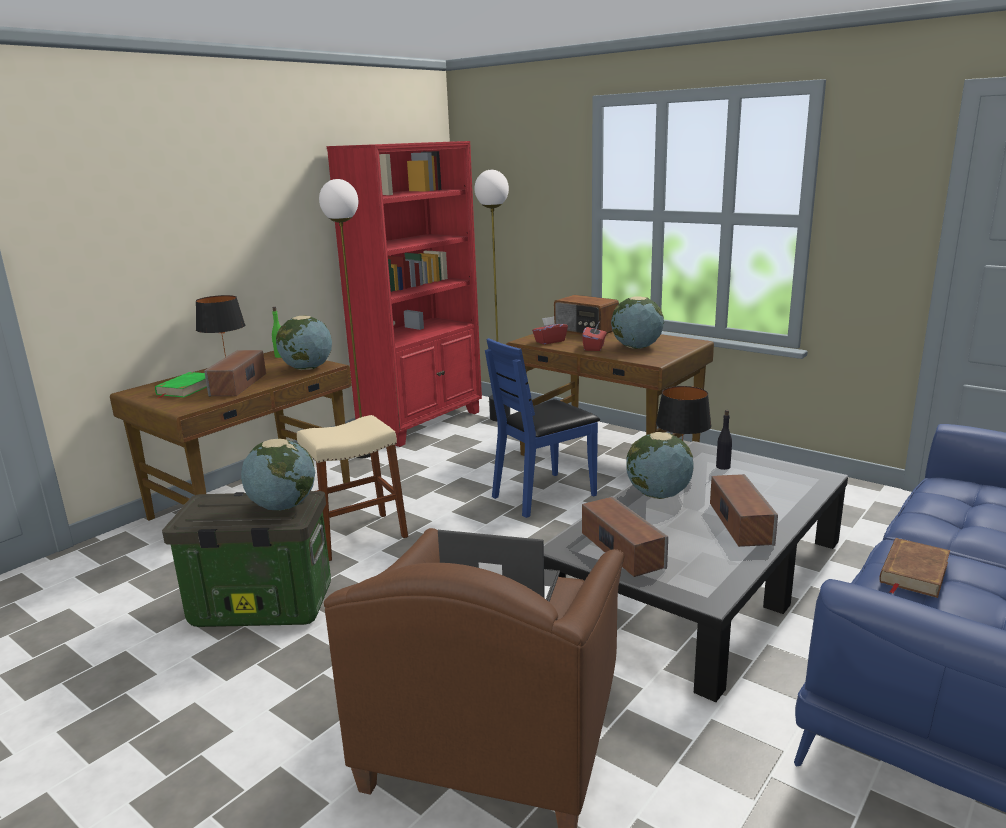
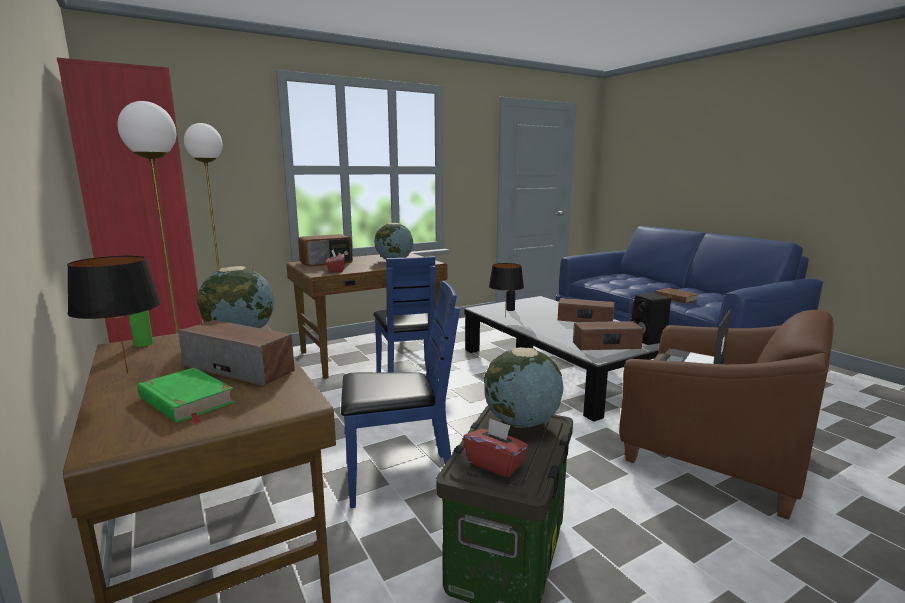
camera: 70 degrees left, 5 degrees down
(357, 536) = (399, 477): beige stool -> blue chair
(594, 347) = (376, 266): red tissue box -> red tissue box (495, 464)
(658, 495) = (537, 327): globe -> none
(689, 582) = (649, 340): none -> black speaker

